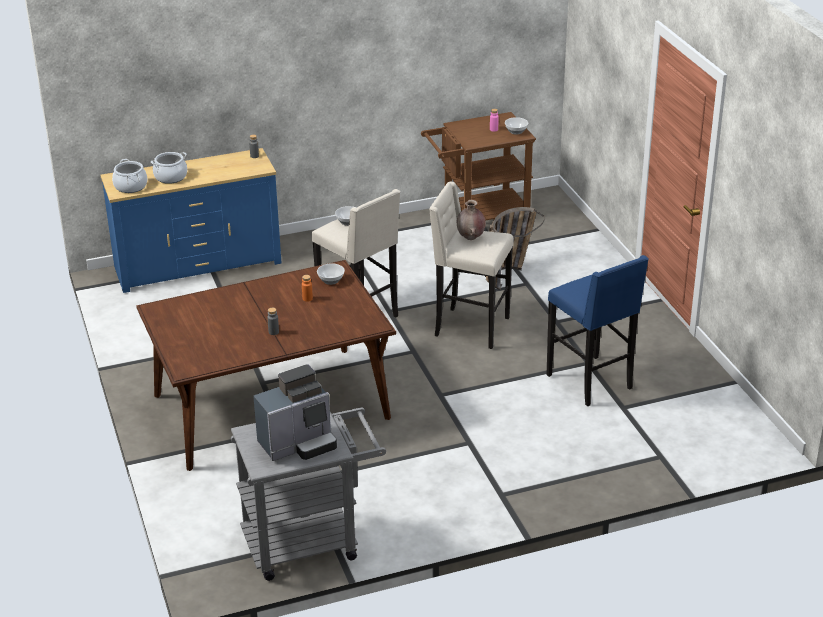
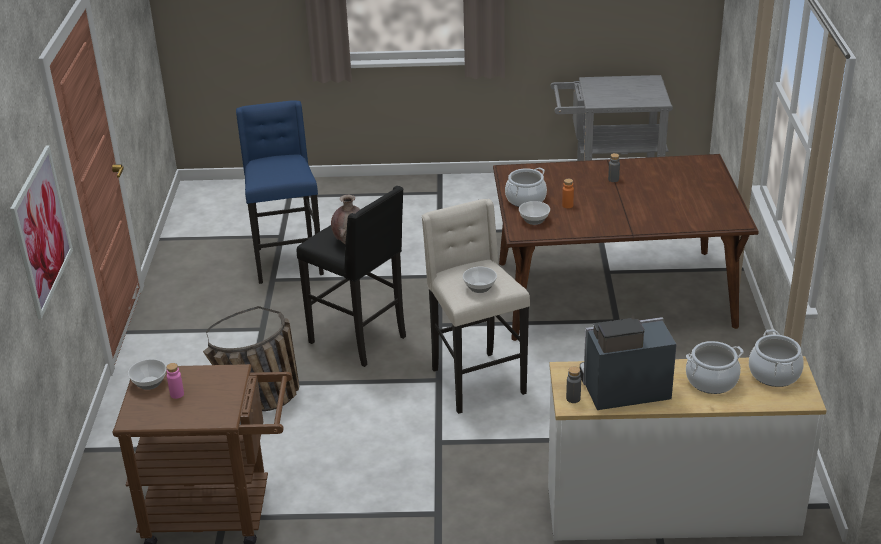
camera: 160 degrees left, 0 degrees up
(197, 265) = (671, 511): blue dresser -> white dresser
(298, 444) = (618, 88): coffee machine -> coffee machine (621, 390)
(347, 298) = (526, 199): none -> cooking pot
(470, 327) = (360, 340): beige stool -> black stool
(615, 82) = (41, 231): none -> picture

